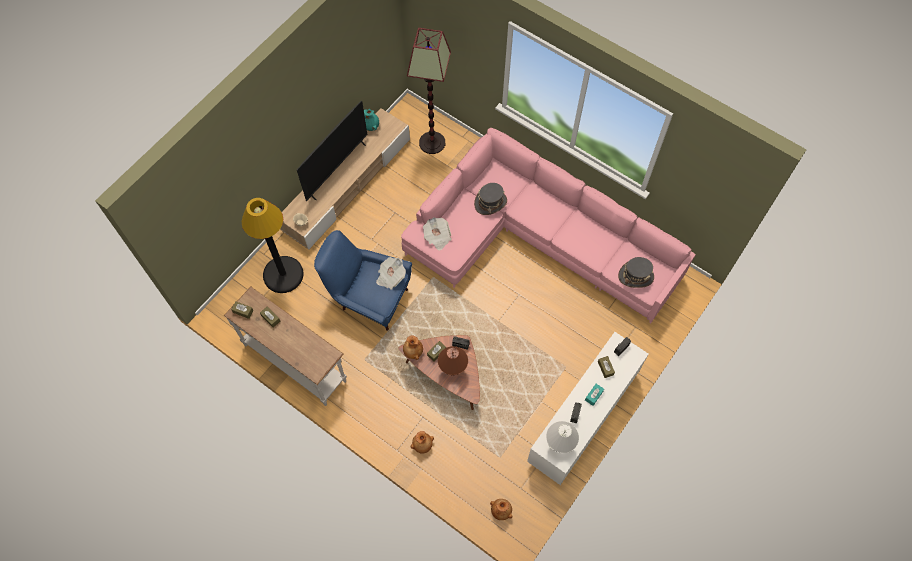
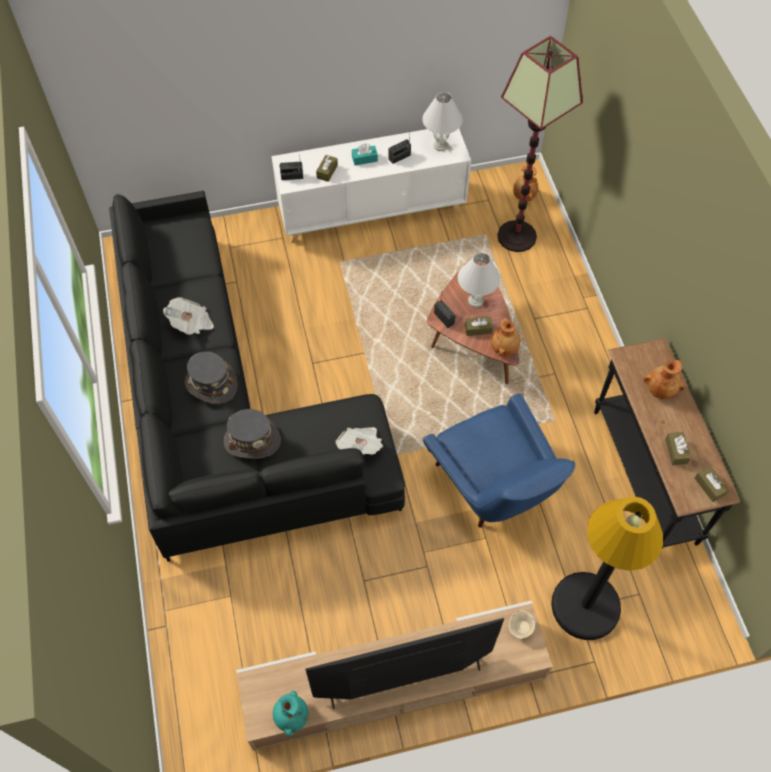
camera: 140 degrees left, 5 degrees down
(296, 362) = (642, 476): white console table -> black console table
(390, 277) = (462, 444): newspaper -> newspaper (191, 323)
(422, 445) = (556, 294): brown vase -> brown vase (660, 389)
(432, 142) = (216, 651): floor lamp -> floor lamp (516, 237)
(452, 370) = (476, 300): brown table lamp -> white table lamp
(536, 239) = (227, 408): pink sofa -> black sofa
(636, 276) = (189, 243): grey hat -> grey hat (211, 384)

